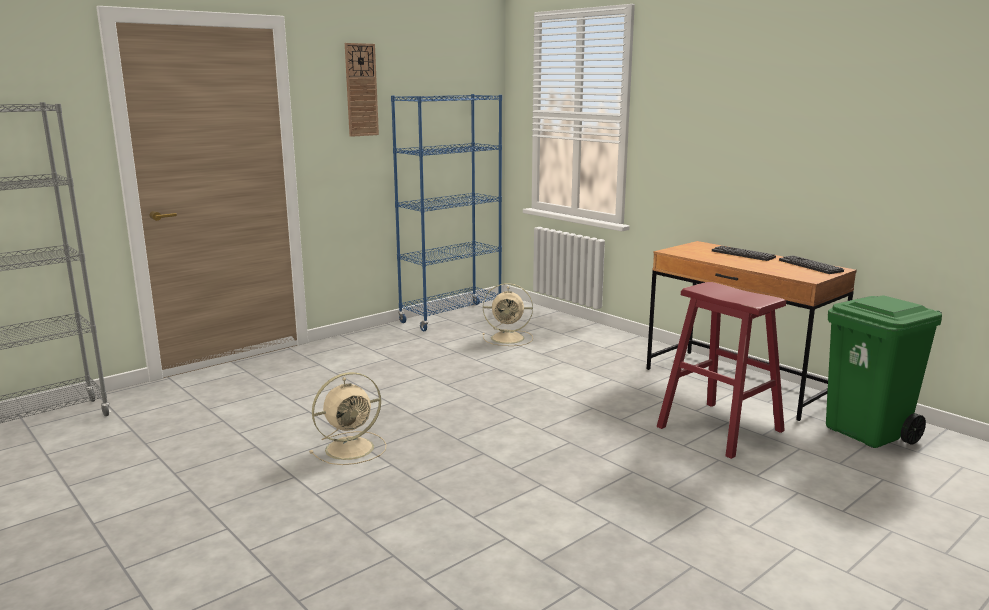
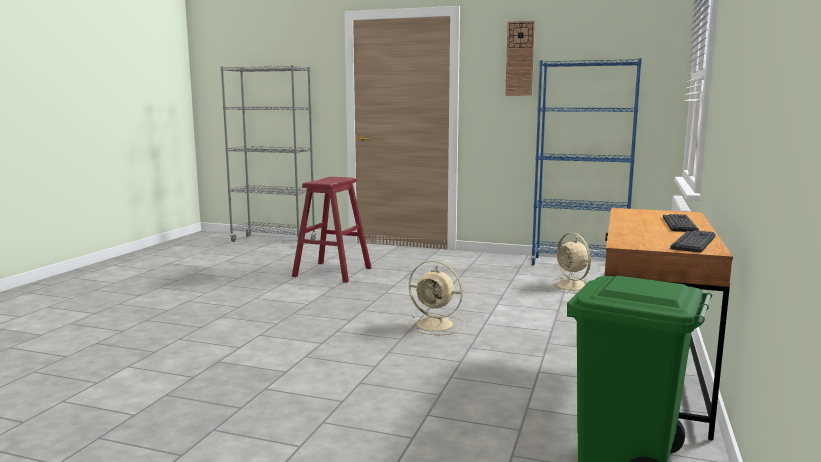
camera: 60 degrees right, 5 degrees down
(352, 448) = (319, 291): beige fan -> beige fan (436, 325)
(719, 429) = (510, 386): red stool -> red stool (332, 272)

